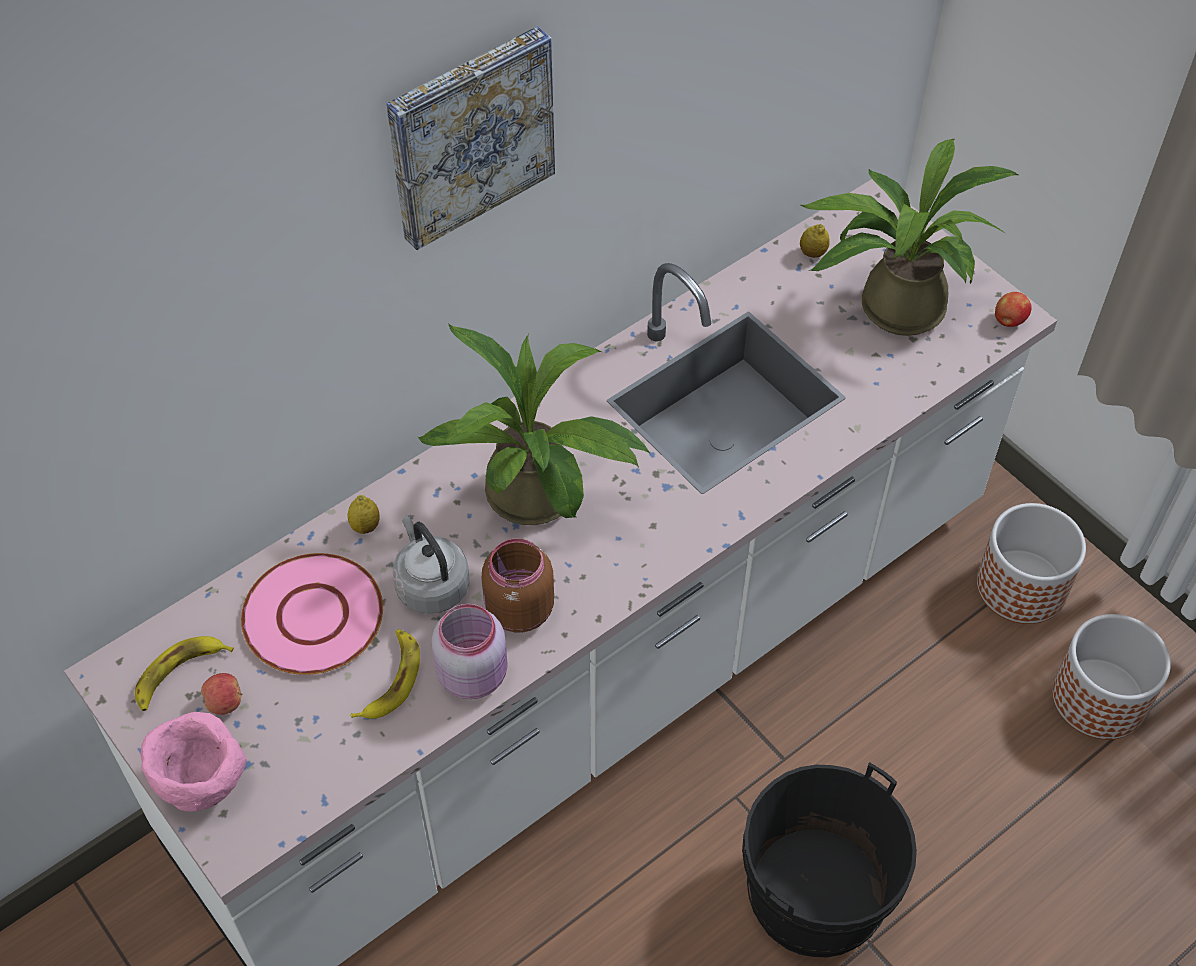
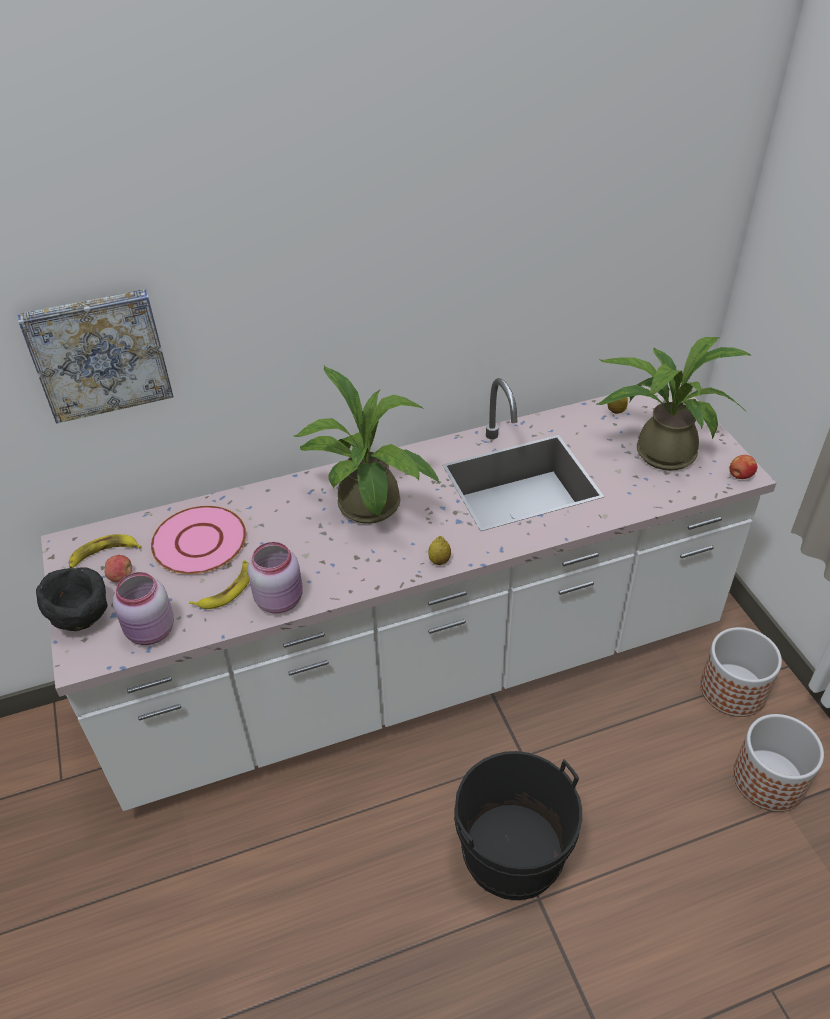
camera: 20 degrees right, 10 degrees down
(202, 782) = (82, 618): pink bowl -> black bowl
(314, 774) = (151, 632): none -> pink jar
(365, 526) = (257, 500): lemon -> lemon (439, 561)
(431, 584) = (280, 541): grey kettle -> none
(469, 134) = (355, 234): picture -> picture (99, 353)
(517, 611) = (327, 570): brown jar -> none

